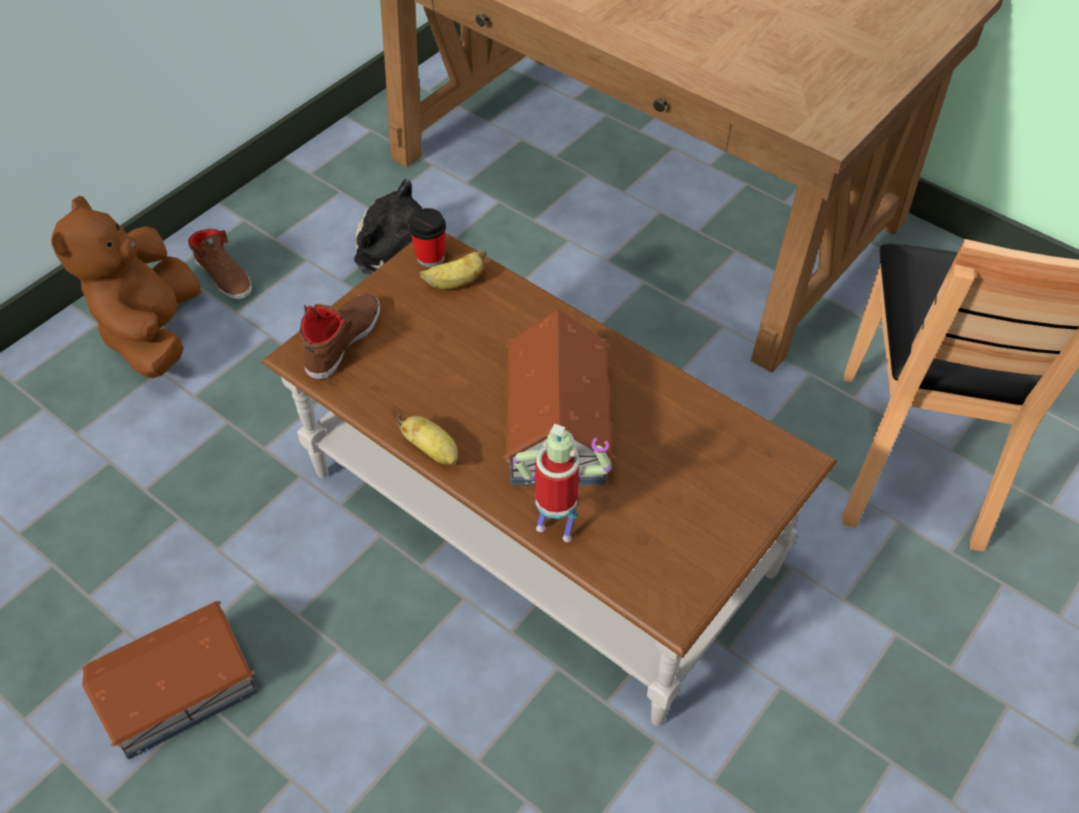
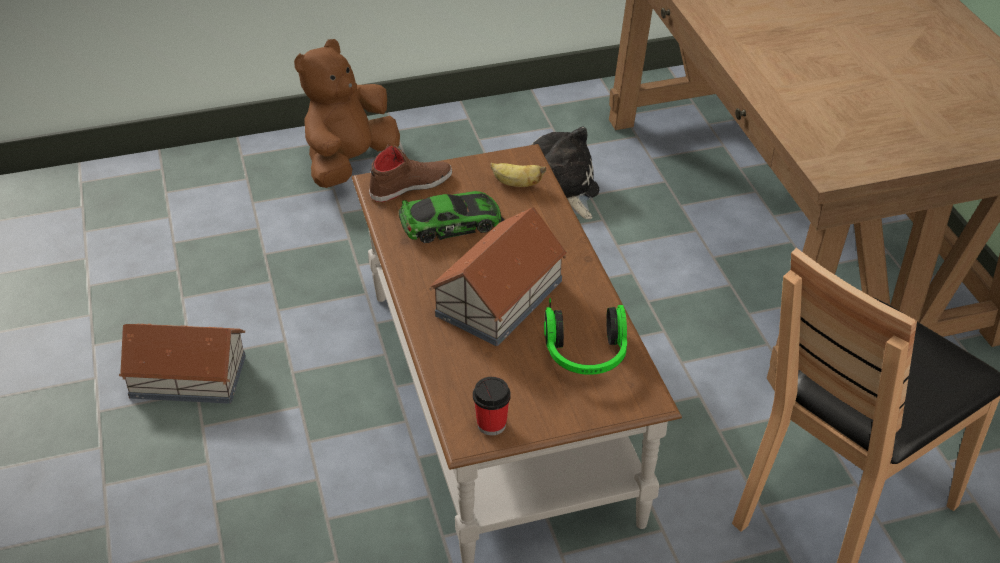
camera: 35 degrees right, 10 degrees down
(224, 276) = (424, 148): brown shoe -> none
(429, 363) = (452, 223): none -> toy car
(430, 257) = (515, 162): cup -> cup (491, 424)
(432, 451) = (404, 273): banana -> none
(557, 528) = (439, 354): toy robot -> none
(700, 446) = (586, 356): none -> headphones

